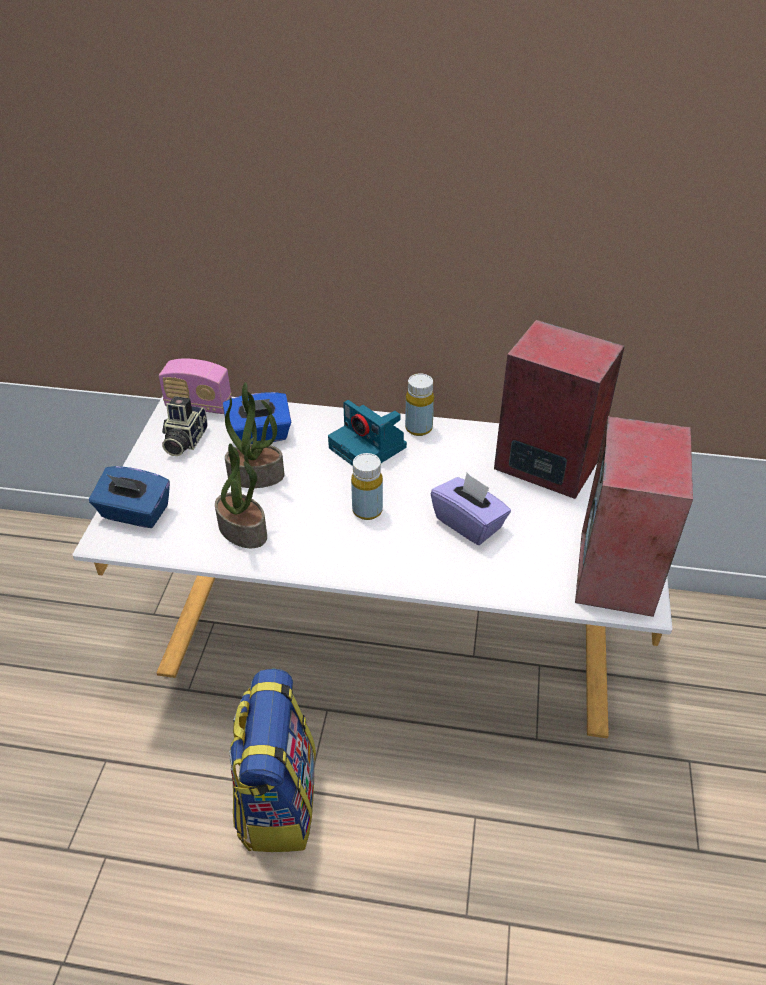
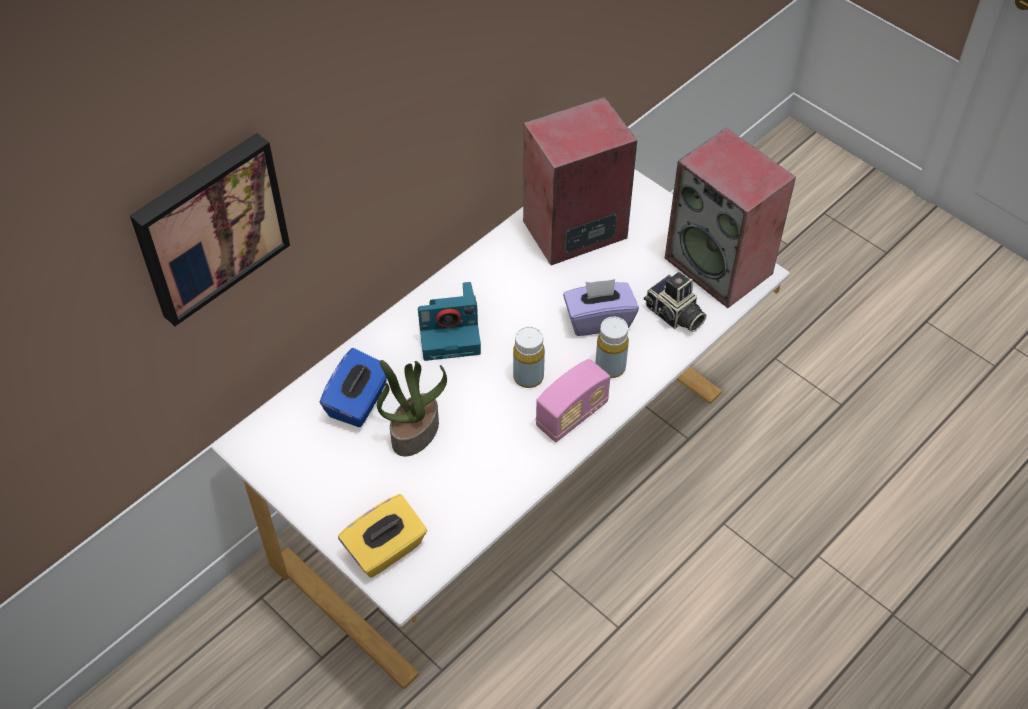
camera: 55 degrees left, 10 degrees up
(135, 513) = (386, 550): blue tissue box -> yellow tissue box
(184, 441) = (312, 465): camera -> camera (674, 315)
(190, 182) = (209, 226): none -> picture
(199, 405) = (266, 428): radio -> radio (572, 415)
(244, 530) = (479, 476): potted plant -> none
(277, 800) = (611, 655): backpack -> none
(418, 428) = (455, 283): yellow bottle -> yellow bottle (610, 367)

